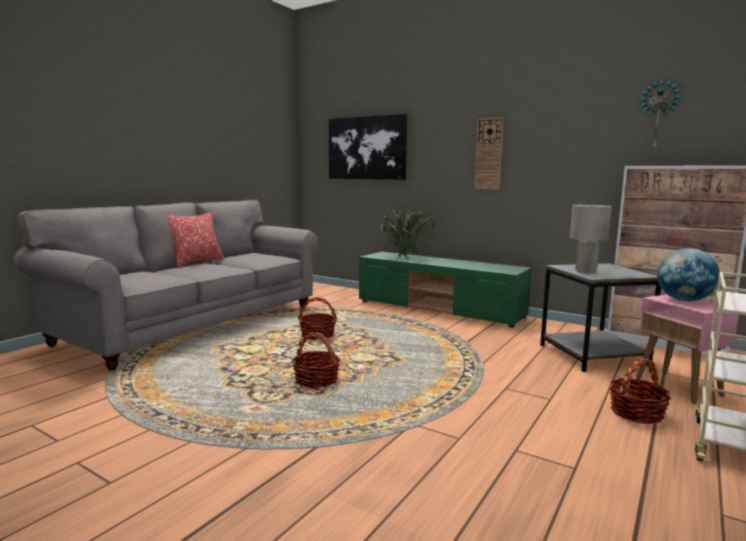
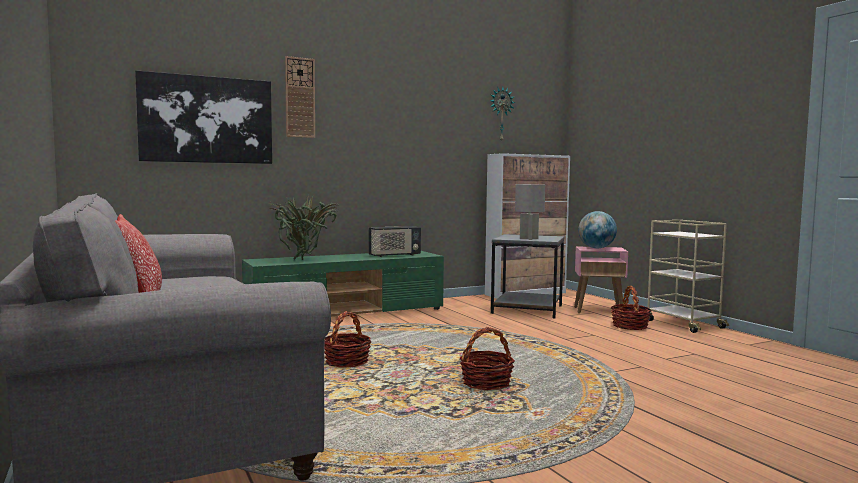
camera: 60 degrees left, 5 degrees down
(480, 267) = (394, 255): none -> radio
(489, 154) = (371, 137): wall clock -> wall clock (300, 97)

